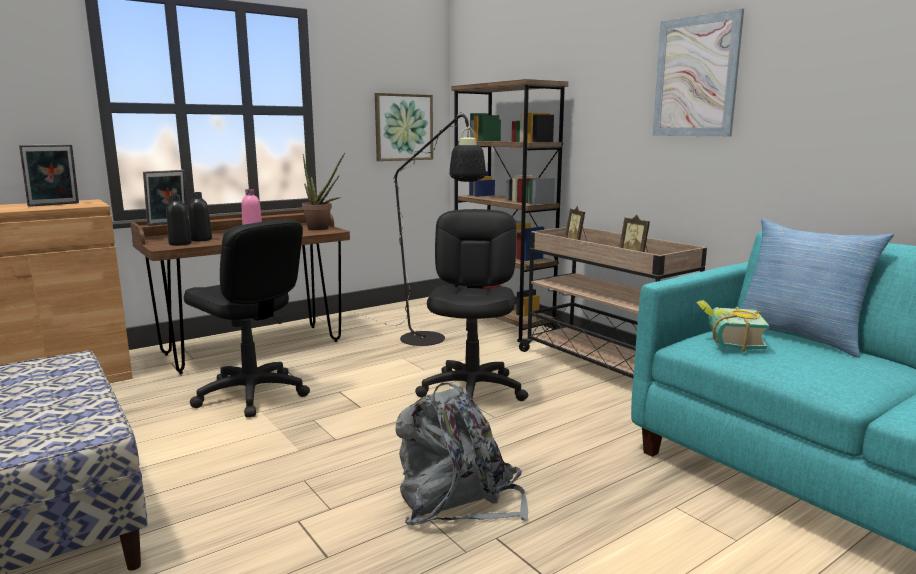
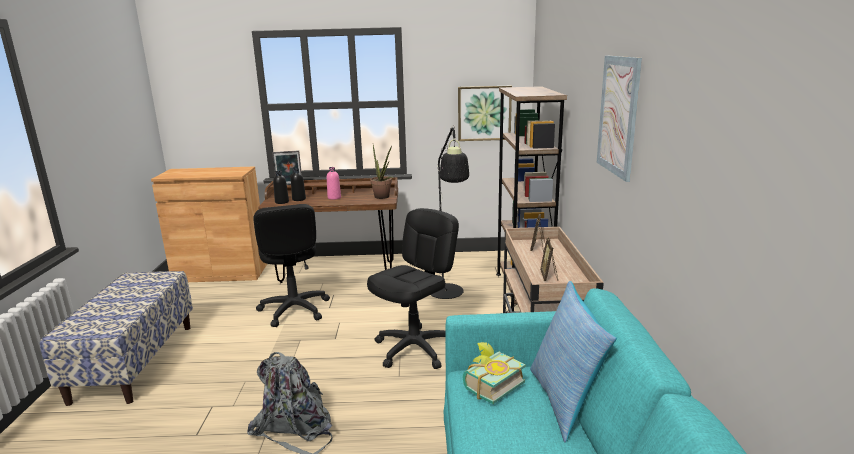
camera: 35 degrees right, 5 degrees up
(54, 205) = (222, 171): picture frame -> none

